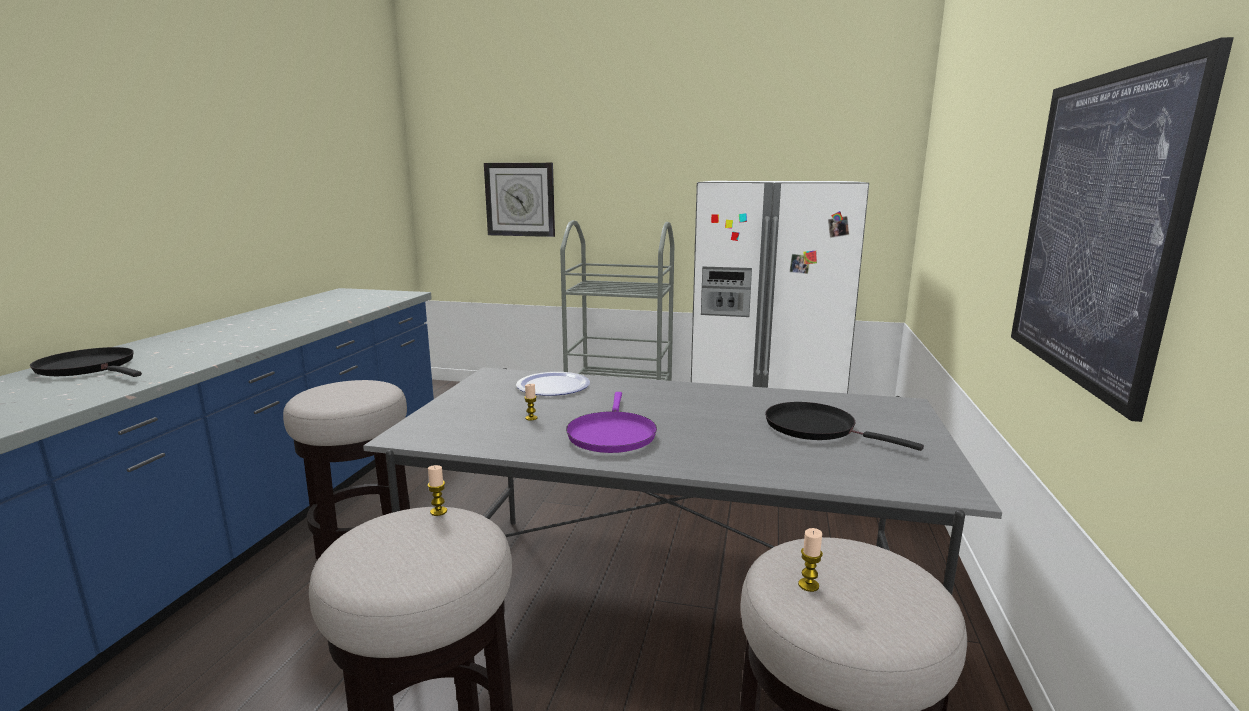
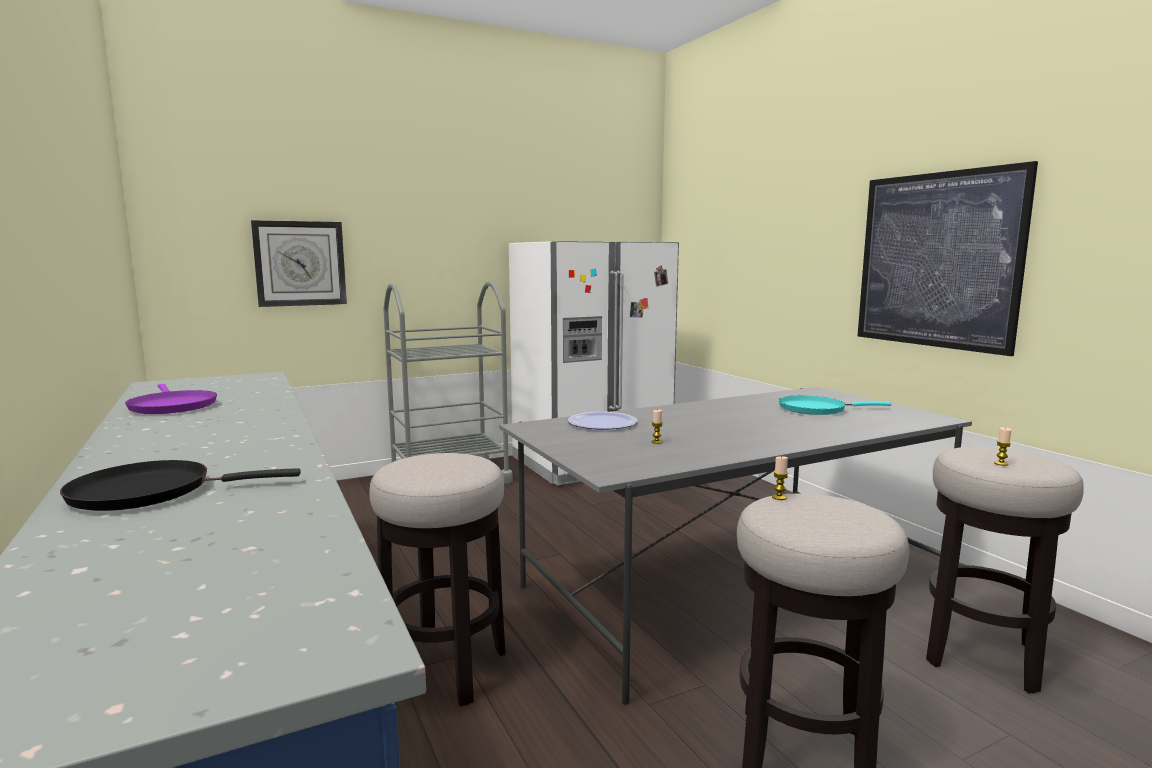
camera: 40 degrees left, 5 degrees down
(611, 435) = (734, 437): purple frying pan -> purple frying pan (172, 406)
(816, 428) = (816, 409): black frying pan -> turquoise frying pan

